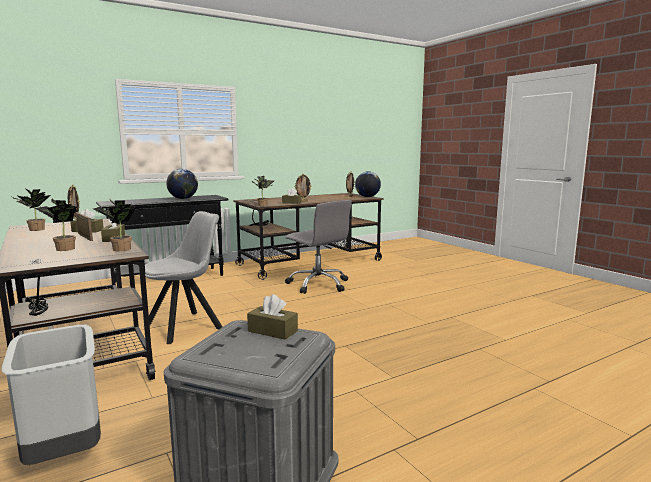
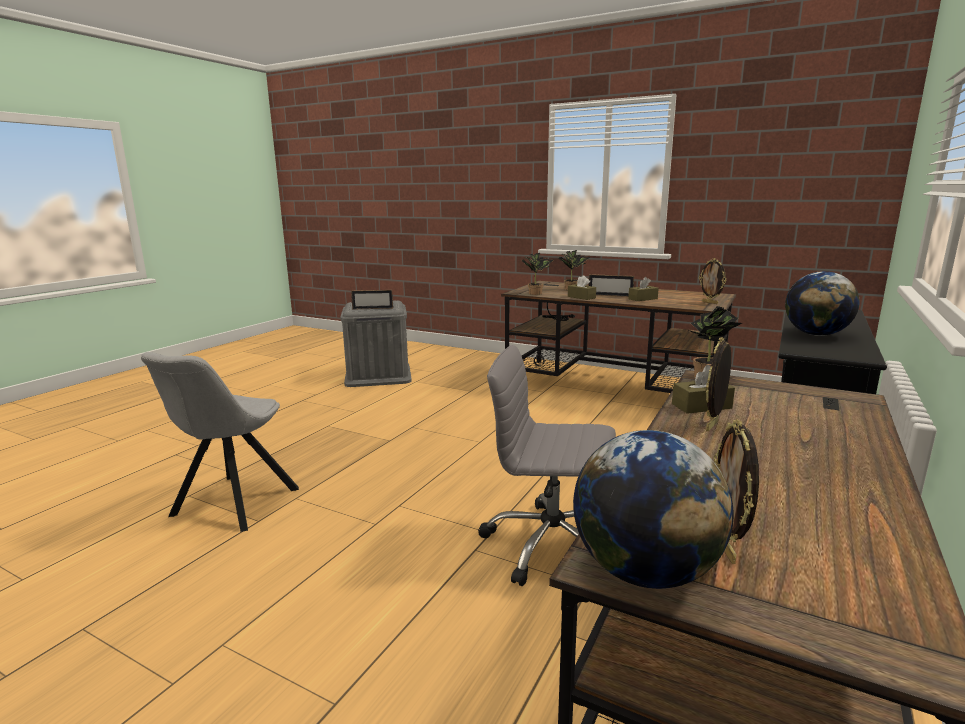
camera: 150 degrees right, 5 degrees up
(34, 230) = (686, 294): potted plant -> none
(63, 450) = (483, 364): grey trash can -> none
(185, 326) = (574, 419): grey chair -> grey chair (233, 503)
(272, 331) = (372, 308): brown tissue box -> picture frame

